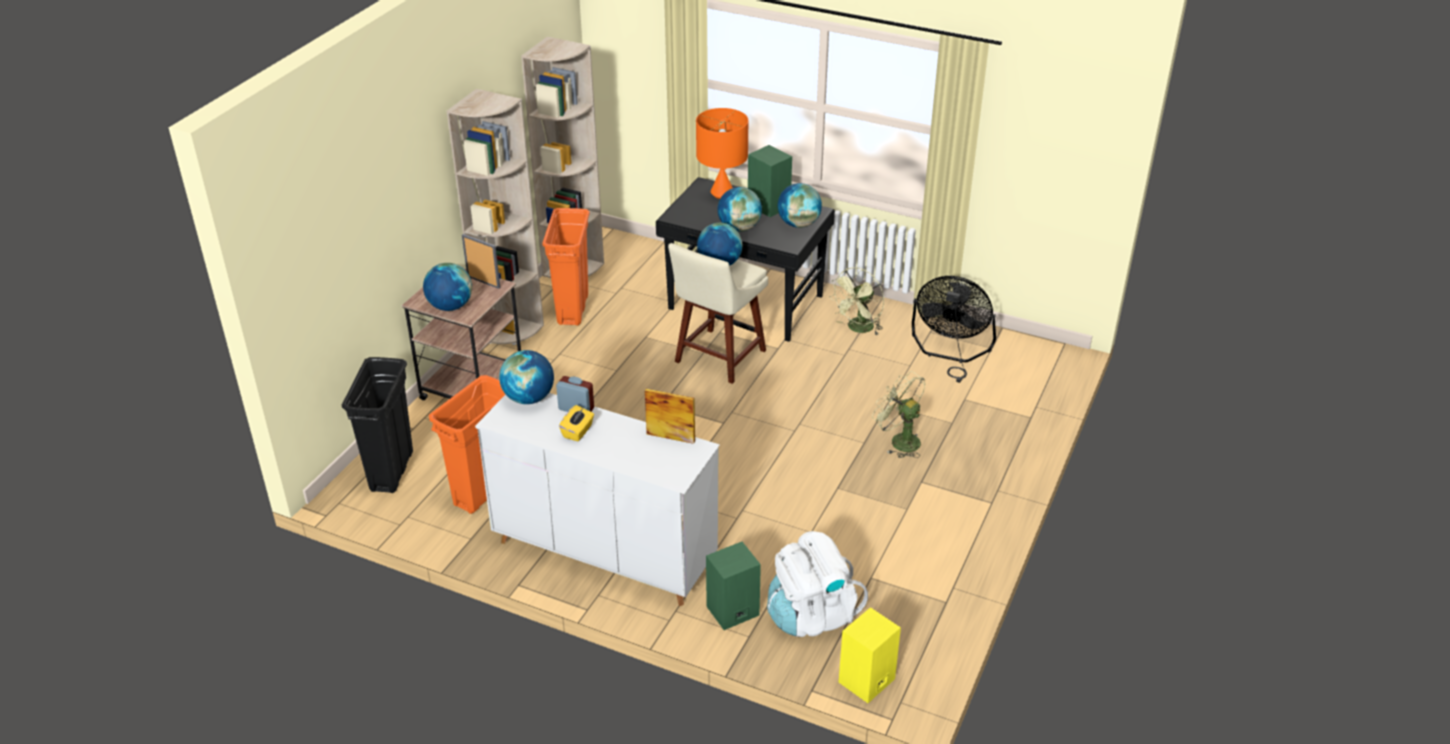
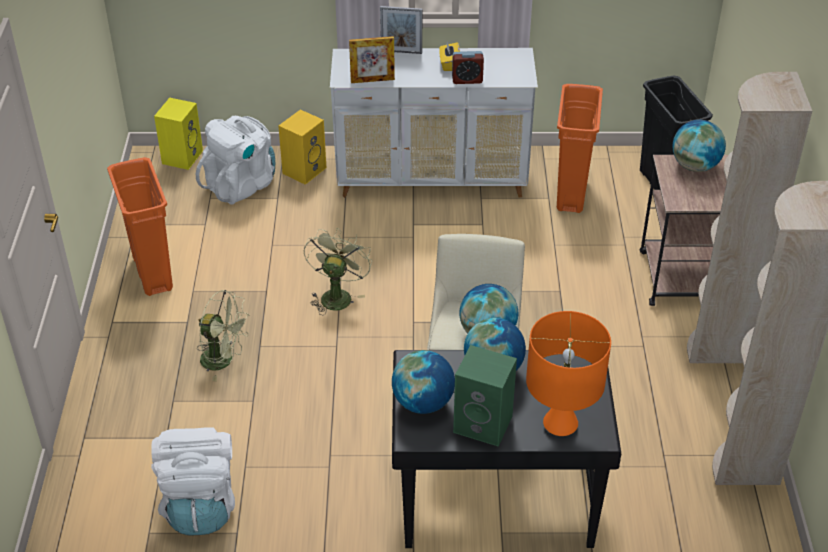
camera: 155 degrees right, 5 degrees up
(483, 282) = (697, 201): picture frame -> picture frame (401, 52)
(529, 398) = (513, 77): globe -> none
(573, 310) = (687, 410): orange trash can -> orange trash can (152, 273)
(732, 612) = (304, 170): green speaker -> yellow speaker
(858, 329) = (331, 504): green fan -> green fan (336, 295)
(950, 353) = (200, 505): black fan -> white backpack

